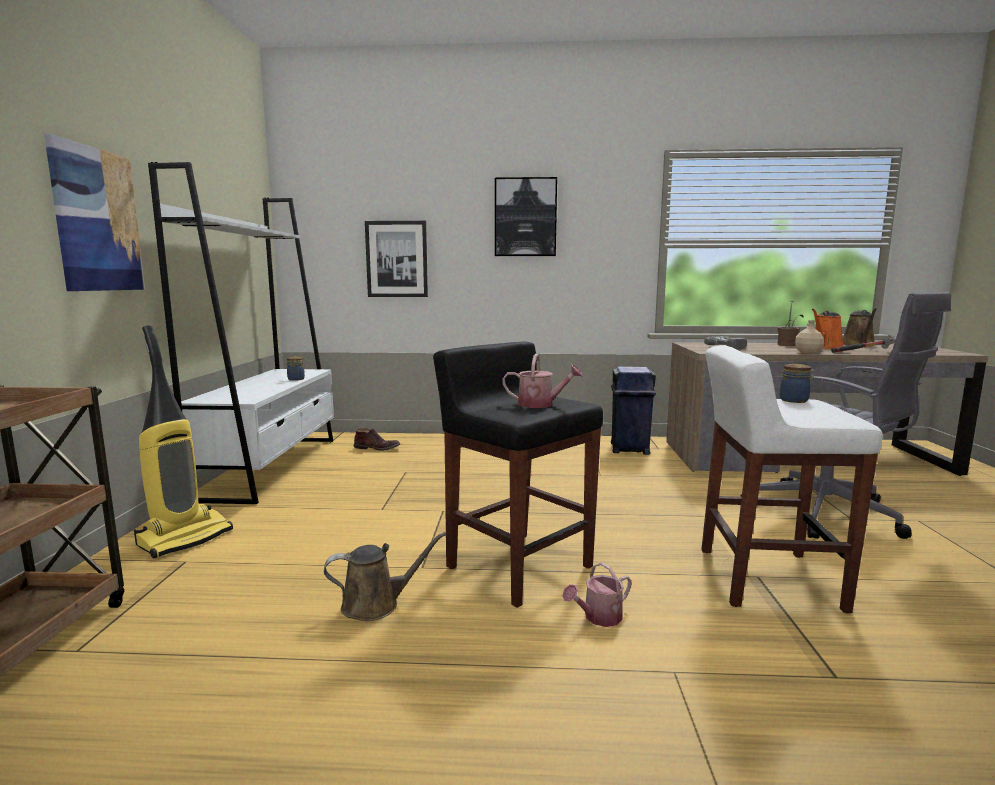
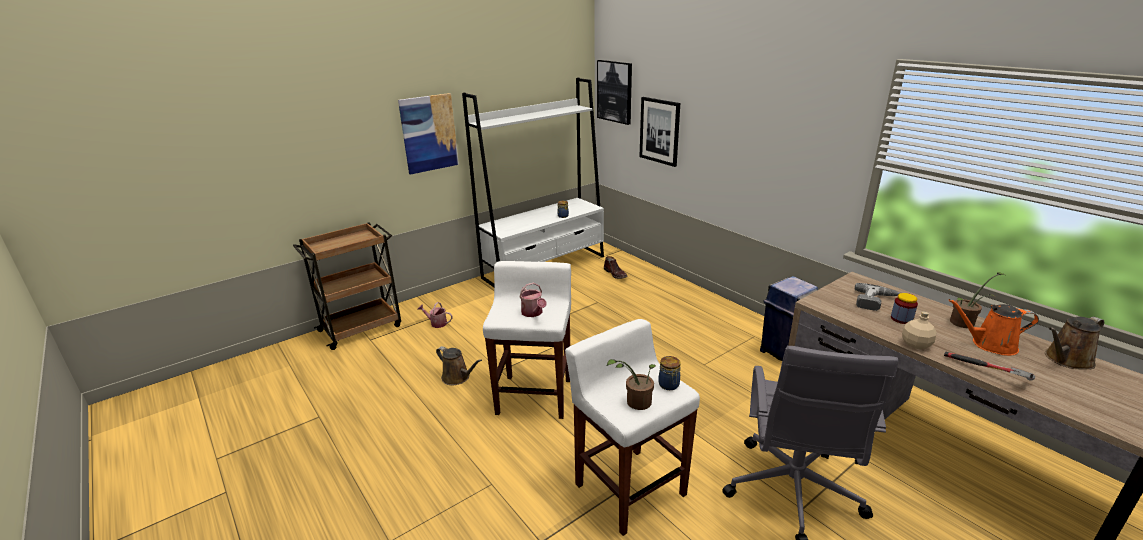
camera: 50 degrees right, 15 degrees up
(185, 538) = (454, 301): vacuum cleaner -> none
(518, 566) = (534, 395): black stool -> white stool
(525, 217) = (752, 112): picture -> picture (615, 91)
(598, 617) = (514, 442): watering can -> watering can (436, 323)
(765, 348) = (901, 319): none -> jar
(820, 413) = (635, 402): none -> potted plant

